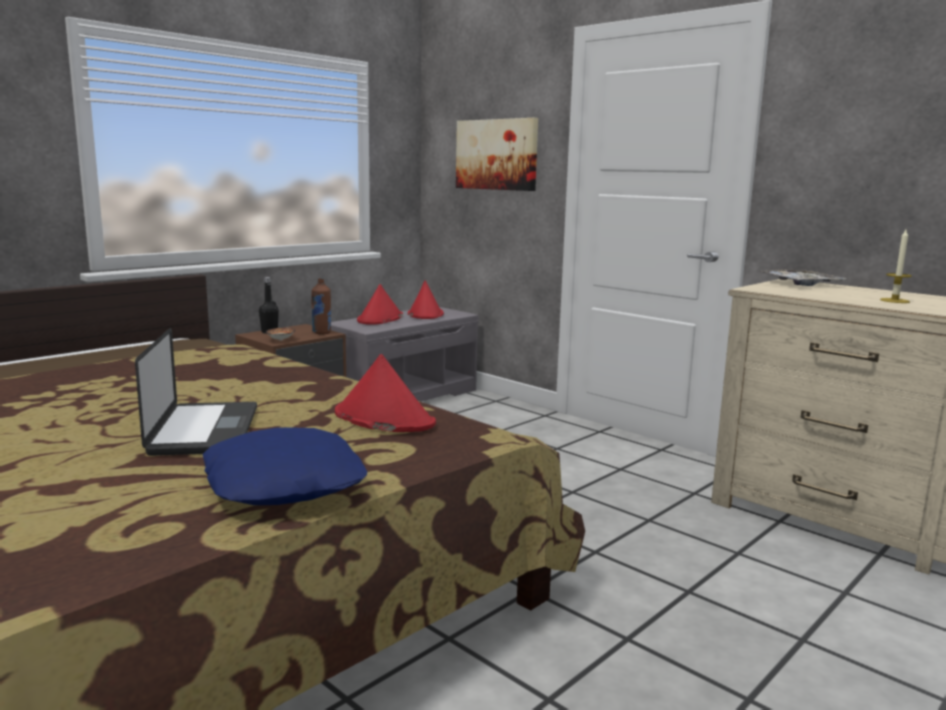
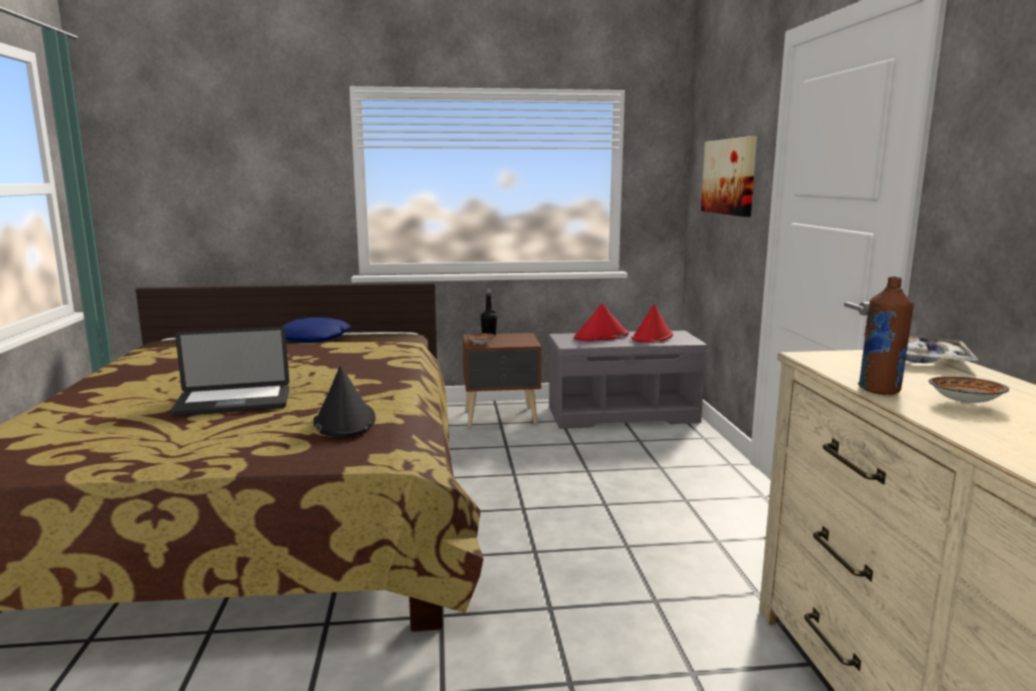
camera: 40 degrees right, 0 degrees up
(205, 430) = (233, 402): laptop -> laptop turned 45 degrees clockwise
(285, 482) = (180, 450): blue pillow -> blue pillow (314, 338)
(321, 333) = (525, 342): brown bottle -> brown bottle (879, 390)
(383, 418) = (344, 421): red hat -> black hat
(894, 300) = (963, 402): candle -> bowl

